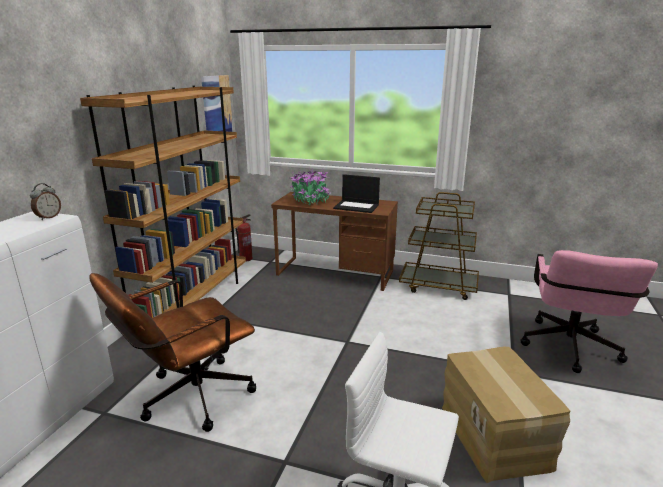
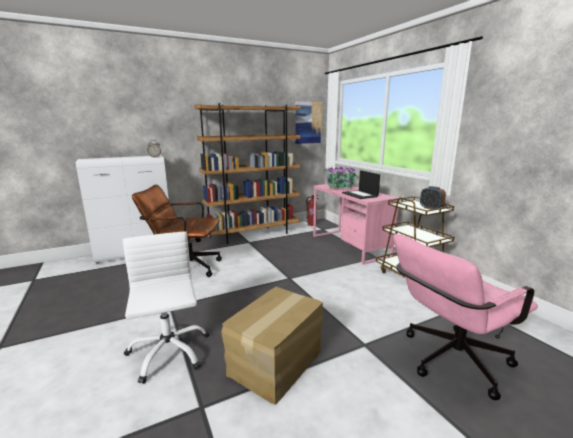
camera: 45 degrees right, 5 degrees down
(335, 273) = (349, 246): brown desk -> pink desk
(457, 208) = (431, 208): none -> alarm clock

